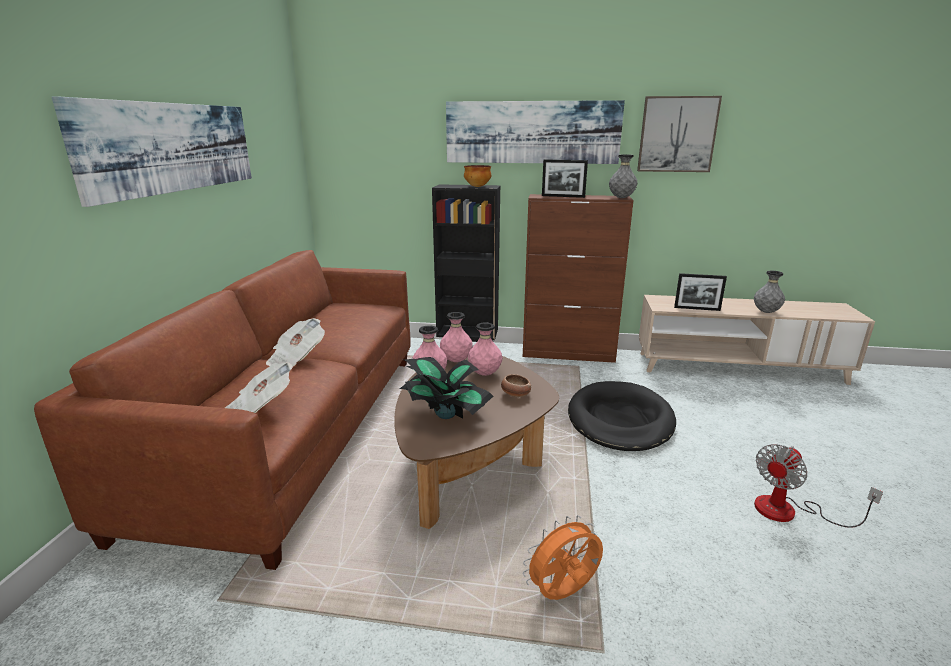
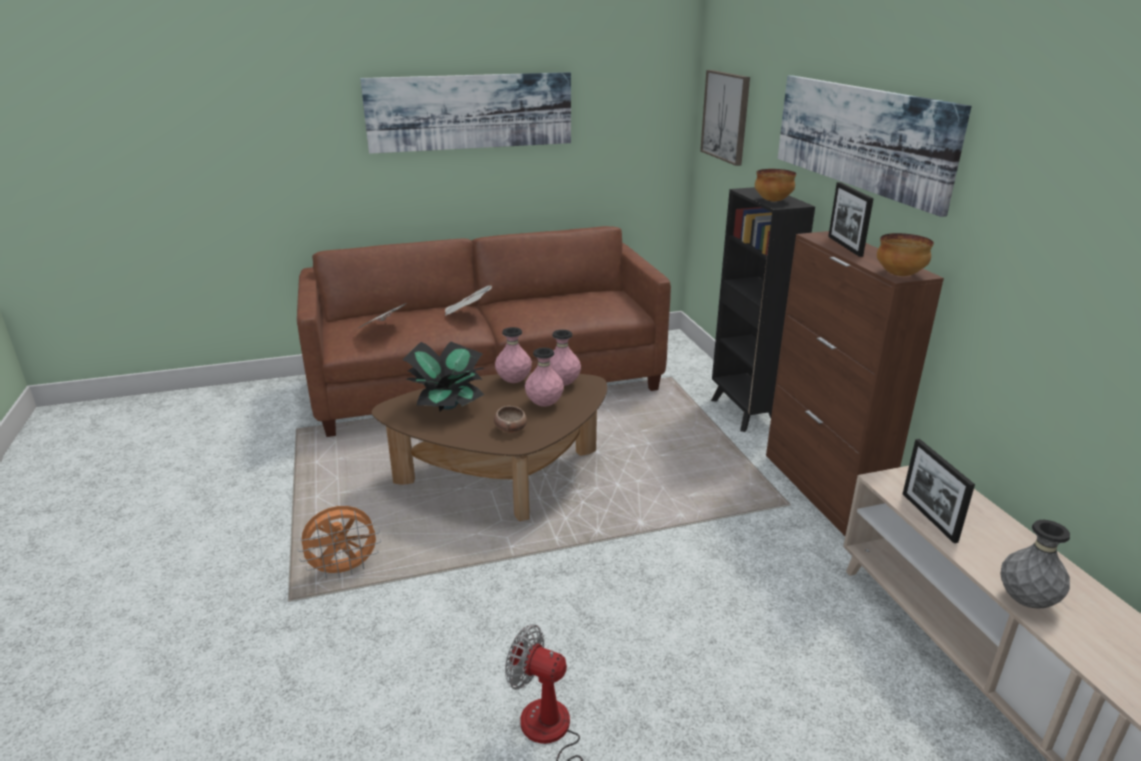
camera: 65 degrees right, 5 degrees up
(563, 594) = (344, 570): orange fan -> orange fan turned 120 degrees clockwise
(620, 420) = (666, 563): black dog bed -> none
(621, 198) = (900, 275): grey vase -> bowl
(677, 134) = (1038, 187): picture -> picture (726, 116)

